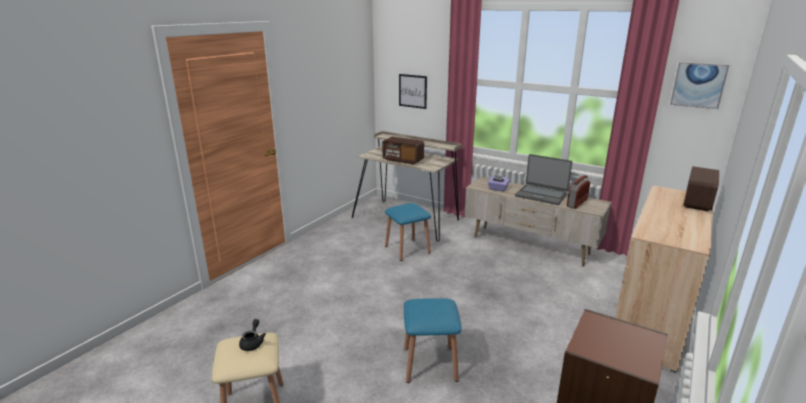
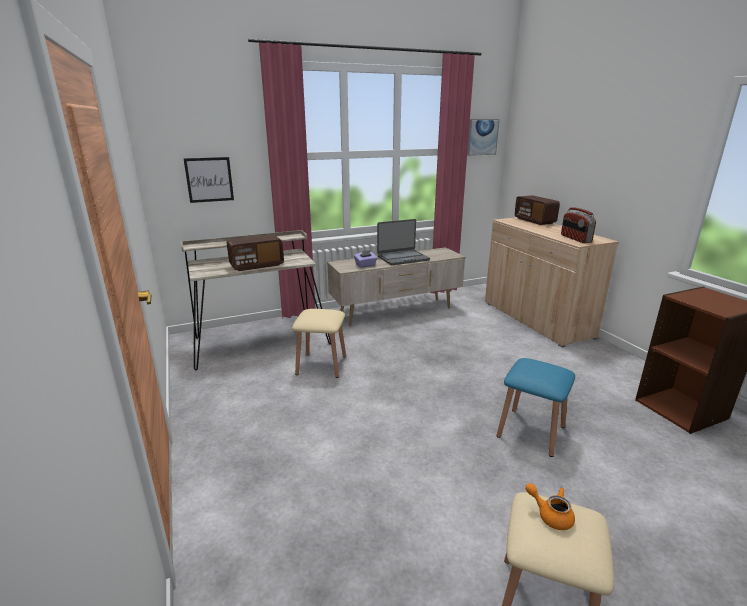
camera: 55 degrees left, 0 degrees up
(253, 342) = (550, 514): black teapot -> orange teapot
(407, 249) = (321, 365): blue stool -> beige stool
(576, 203) = (434, 255): radio -> radio (575, 239)

